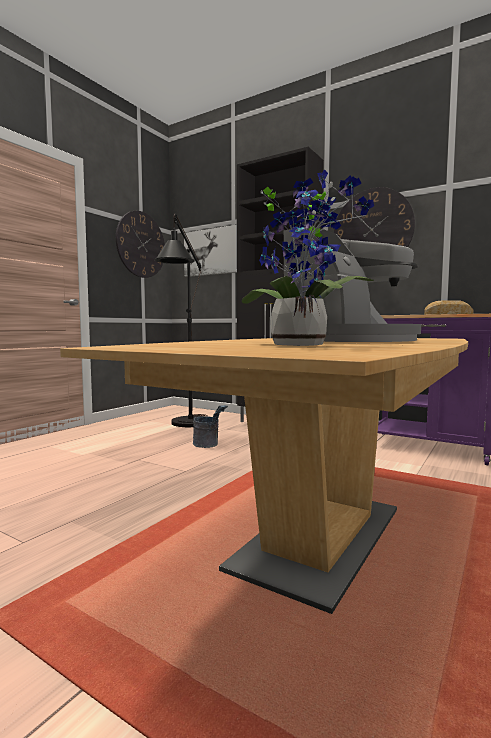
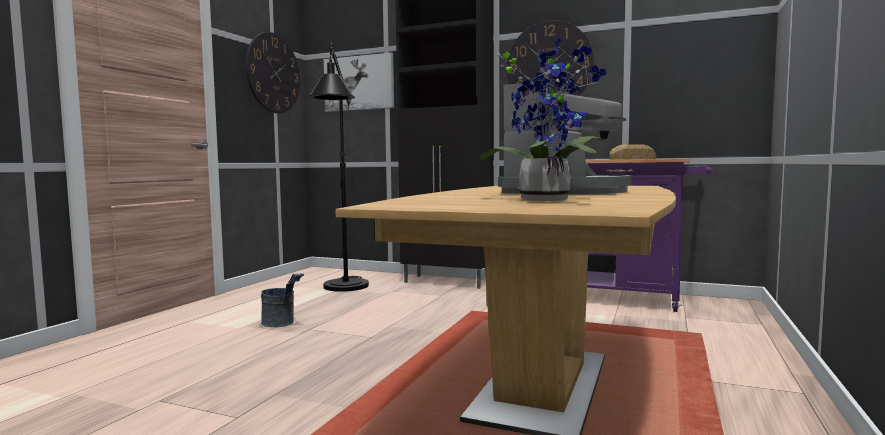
camera: 10 degrees left, 0 degrees up
(208, 445) = (382, 309): grey bucket -> grey bucket (282, 324)

